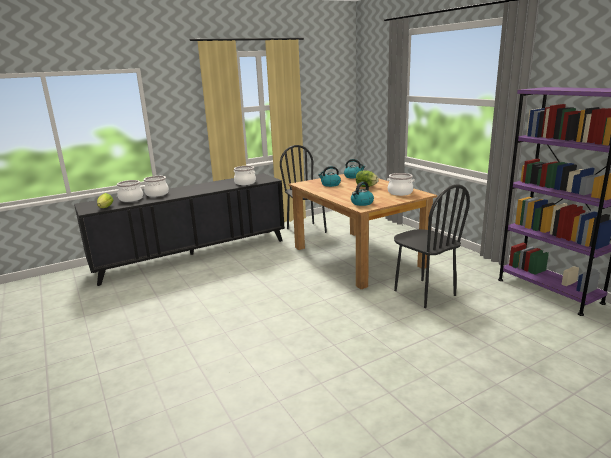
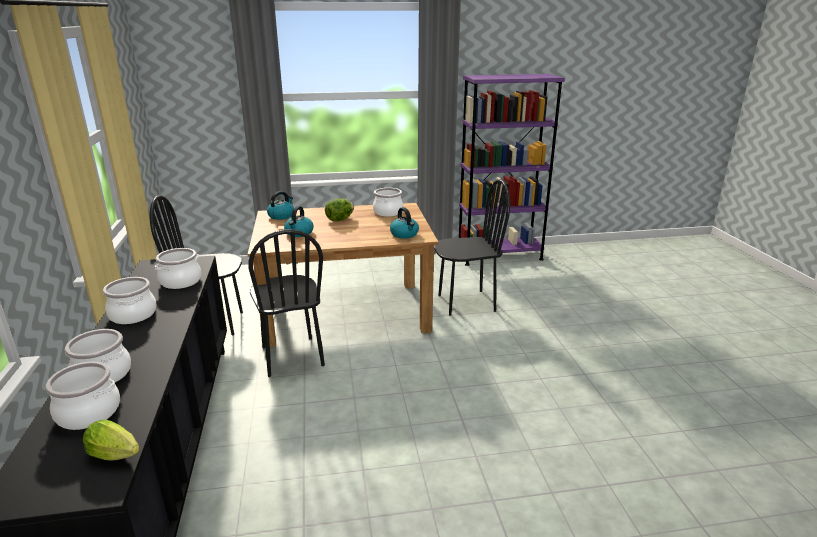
camera: 70 degrees left, 5 degrees up
(207, 185) = (133, 314): none -> cooking pot
(291, 256) = (291, 356): none -> black chair

